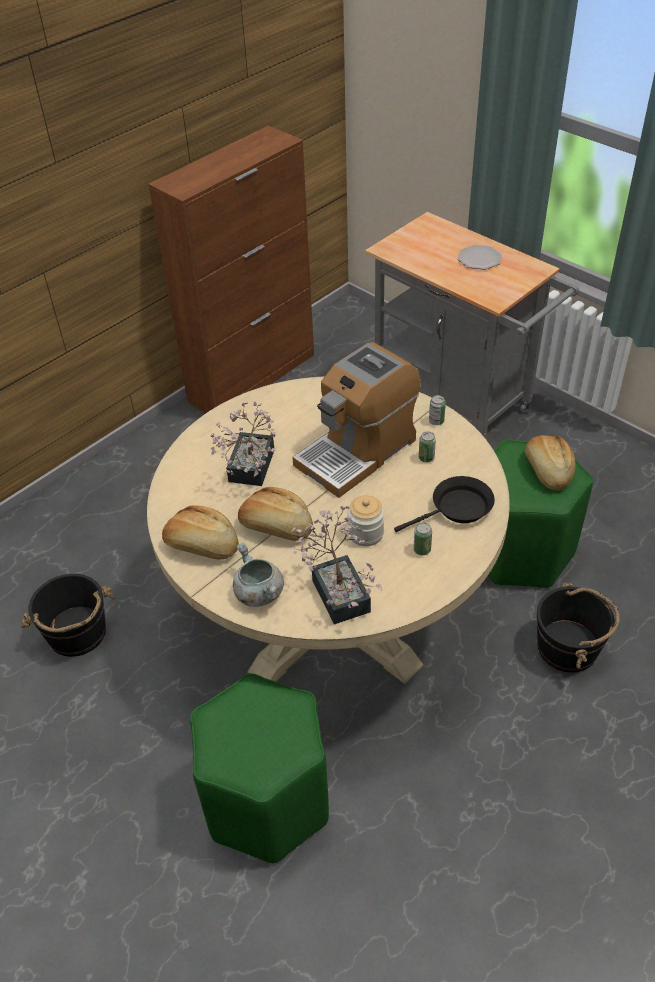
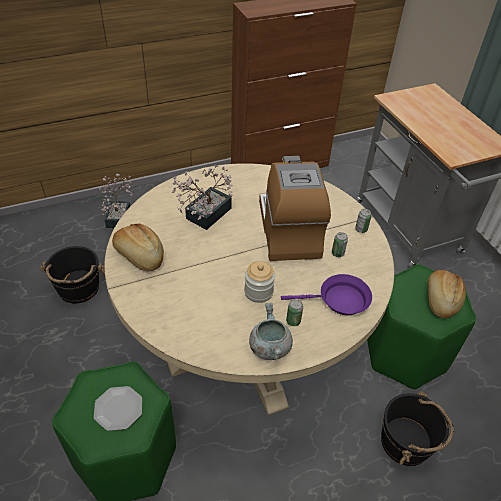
camera: 20 degrees right, 0 degrees up
(258, 593) = (154, 305): grey cooking pot -> grey cooking pot (269, 347)
(276, 527) = (197, 262): bread -> none
(338, 589) = (212, 326): potted plant -> potted plant (120, 215)
(357, 451) = (289, 230): coffee machine -> coffee machine turned 105 degrees clockwise
(457, 509) = (339, 300): black frying pan -> purple frying pan
(479, 259) = (457, 125): plate -> plate (119, 408)

